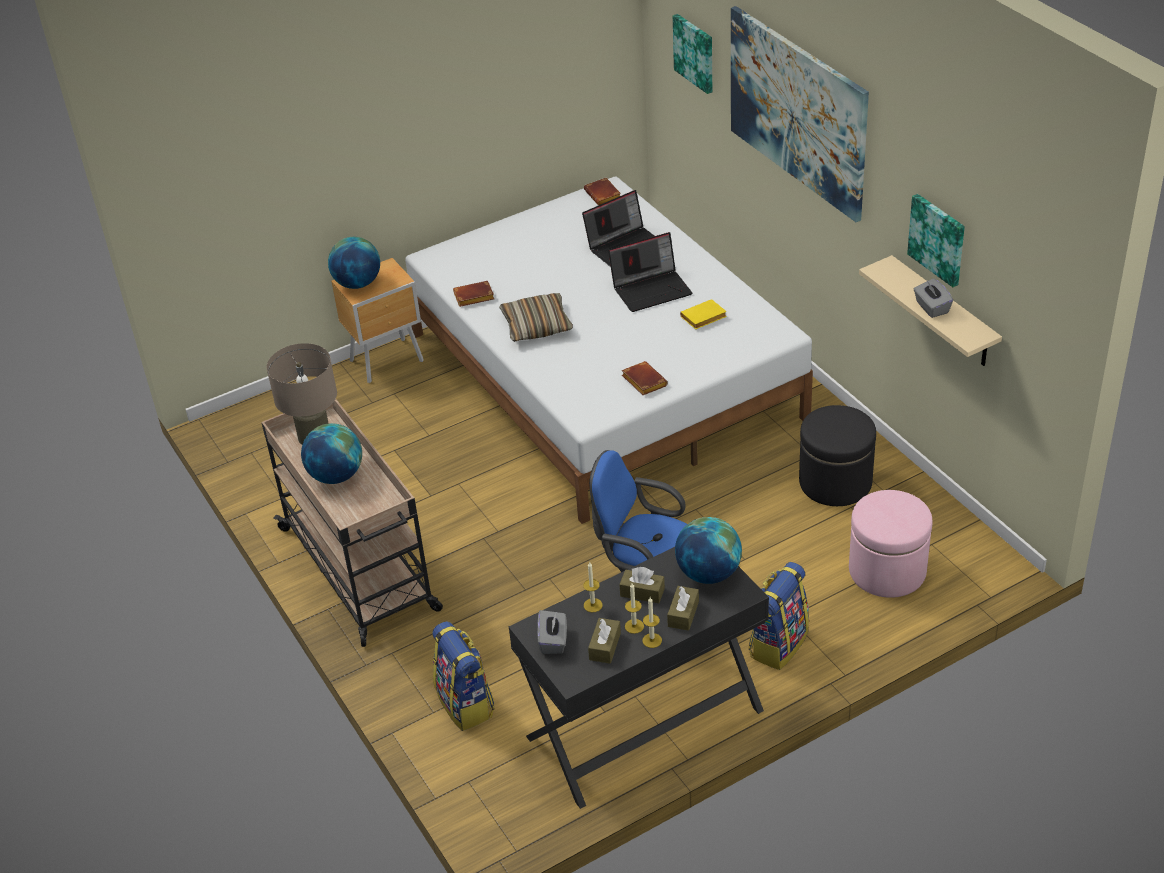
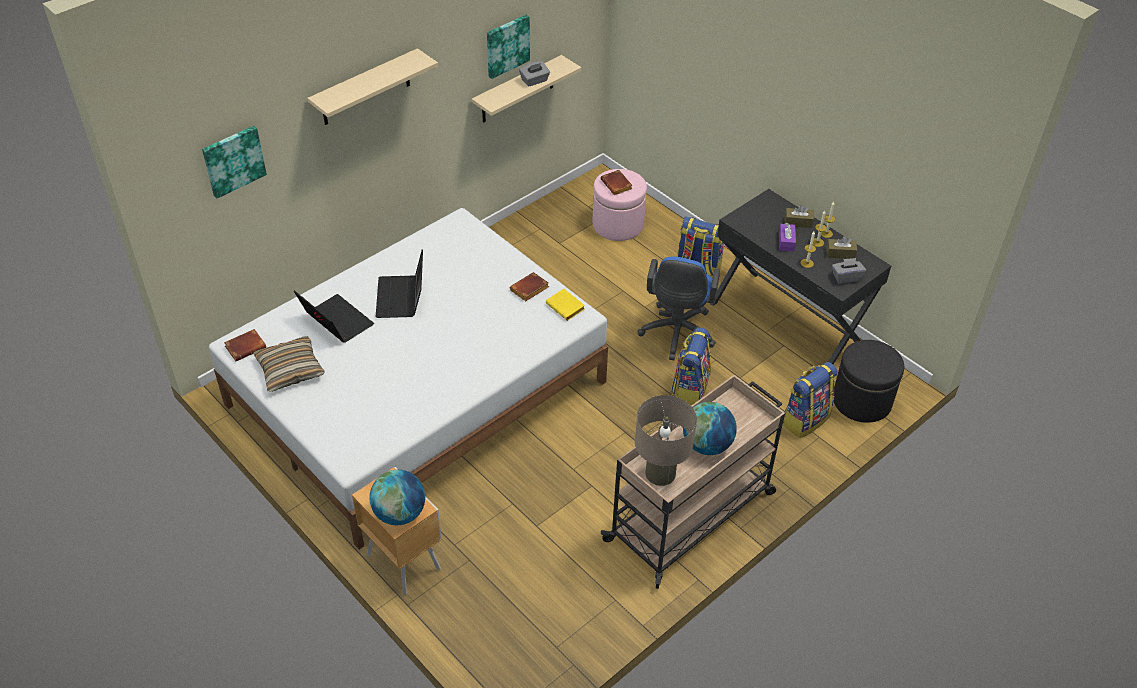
camera: 105 degrees left, 5 degrees up
(473, 298) = (419, 416): brown book -> brown book (617, 185)
(536, 325) = (460, 365): pillow -> pillow (290, 370)
(550, 598) = (689, 388): none -> backpack
(642, 592) = (786, 242): brown tissue box -> purple tissue box
(651, 289) = (402, 298): laptop -> laptop turned 150 degrees counterclockwise
(703, 318) = (442, 264): yellow book -> yellow book (566, 307)
(708, 573) = (758, 214): globe -> none
(797, 111) = (365, 88): picture -> beige shelf
(835, 482) = (535, 251): black ottoman -> black ottoman (861, 401)

